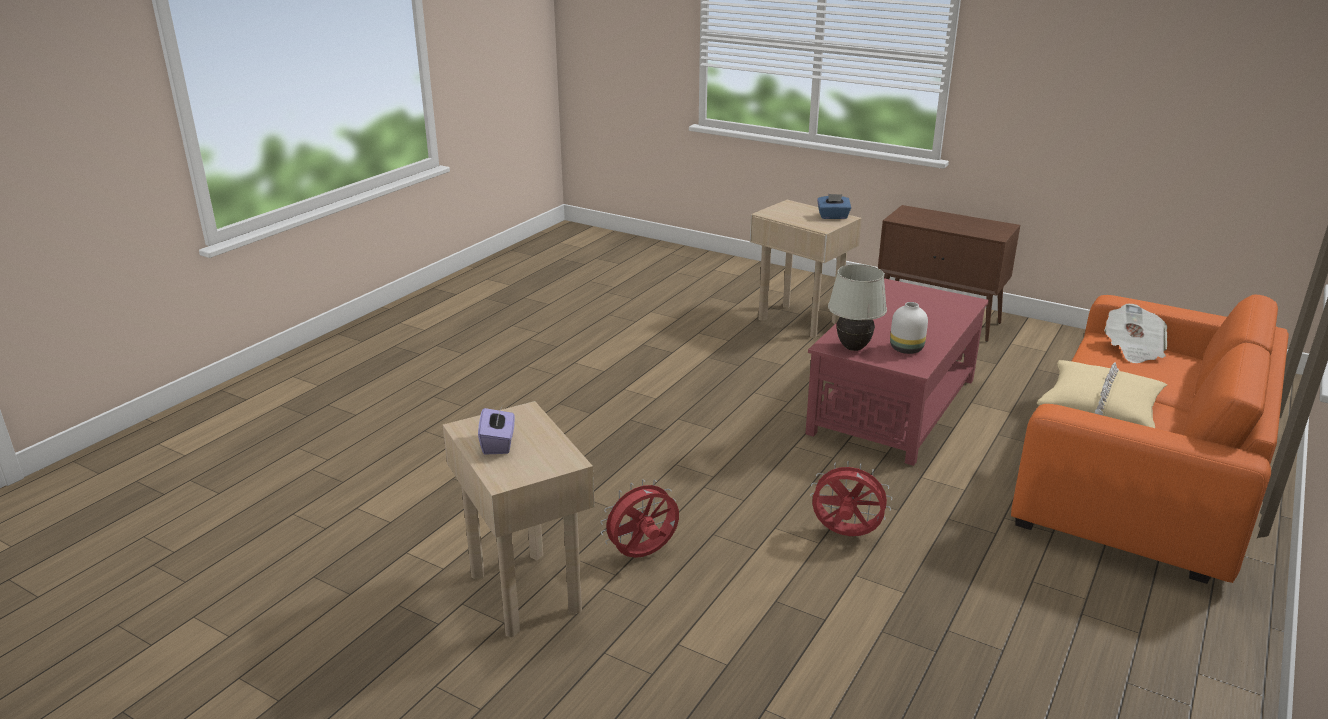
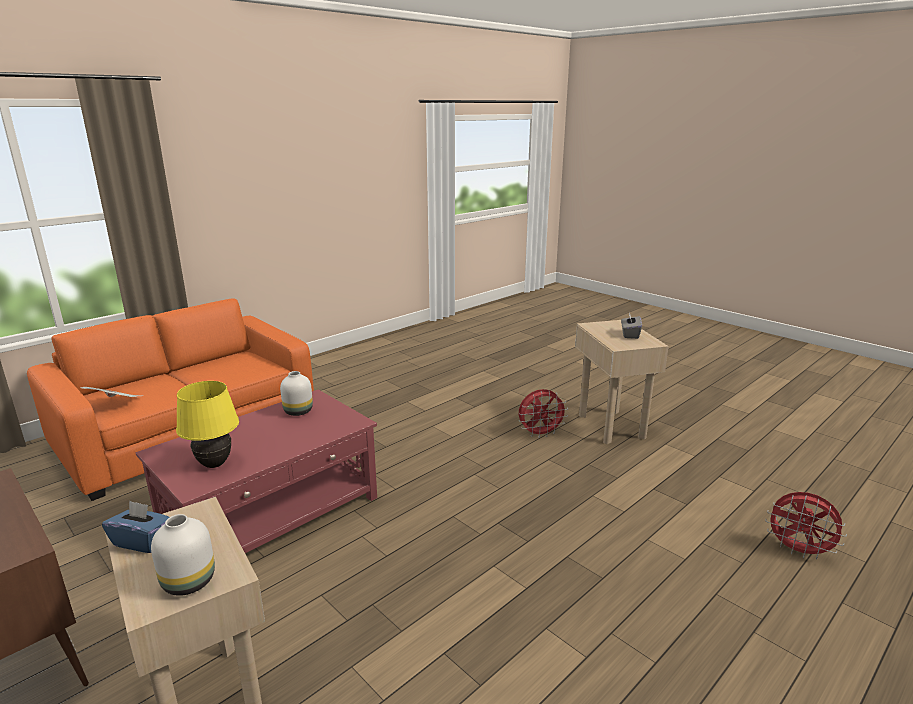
camera: 165 degrees left, 5 degrees down
(498, 444) = (630, 334): purple tissue box -> grey tissue box
(783, 210) = (190, 582): none -> white vase
(845, 535) = (413, 427): red fan -> red fan (798, 551)
(853, 348) = (339, 418): white table lamp -> none
(904, 299) = (214, 464): none -> yellow table lamp
(1100, 406) = (227, 374): beige pillow -> none

